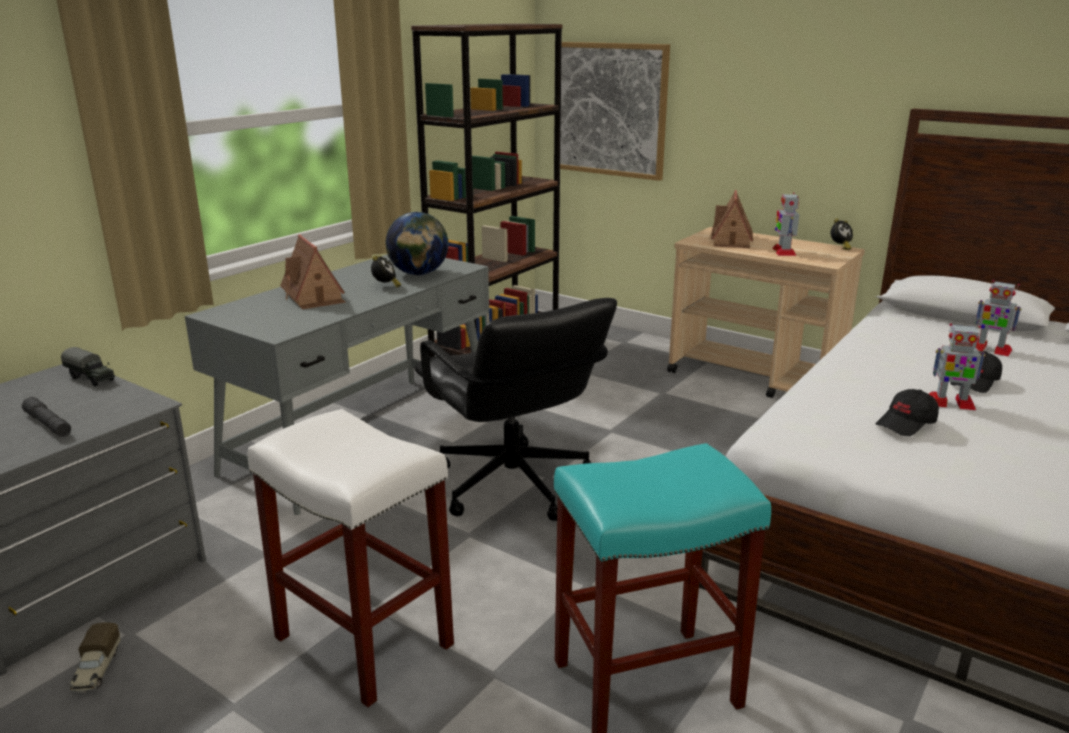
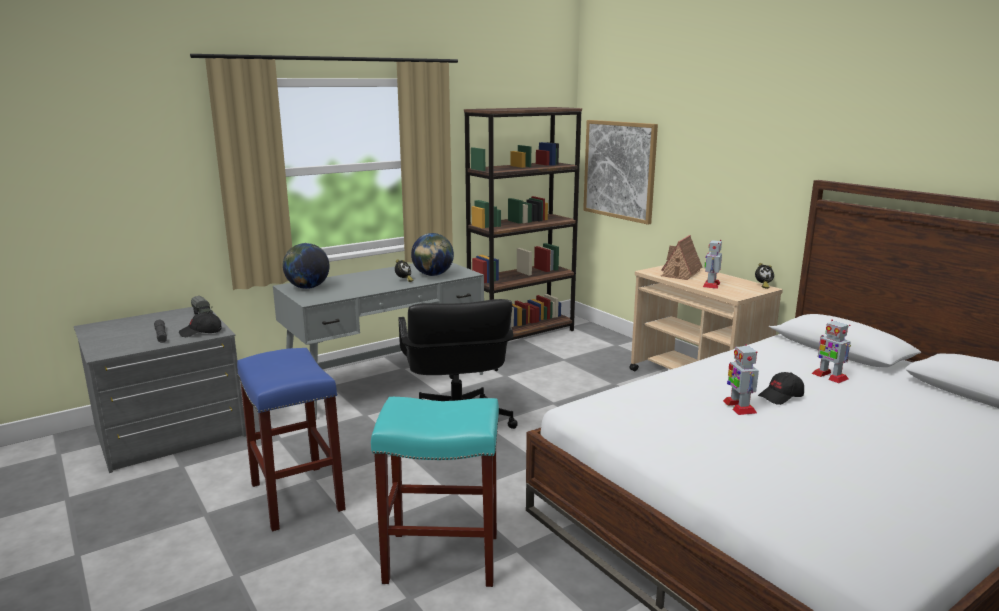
camera: 20 degrees right, 5 degrees down
(96, 670) = (153, 481): toy truck -> none
(249, 313) = (308, 288): none -> globe
(314, 296) = (354, 282): toy house -> none
(361, 641) = (296, 496): white stool -> blue stool
(906, 424) = (683, 414): black cap -> black cap (201, 332)
(950, 403) = (739, 407): toy robot -> toy robot turned 45 degrees clockwise

